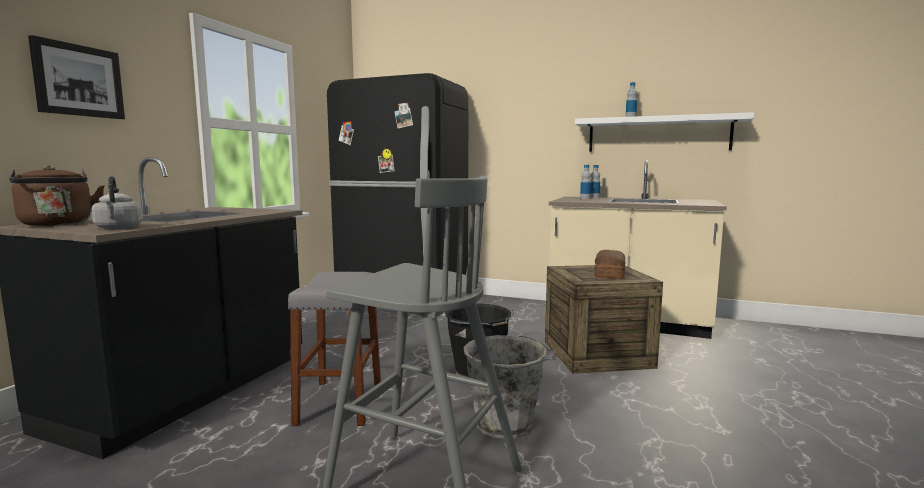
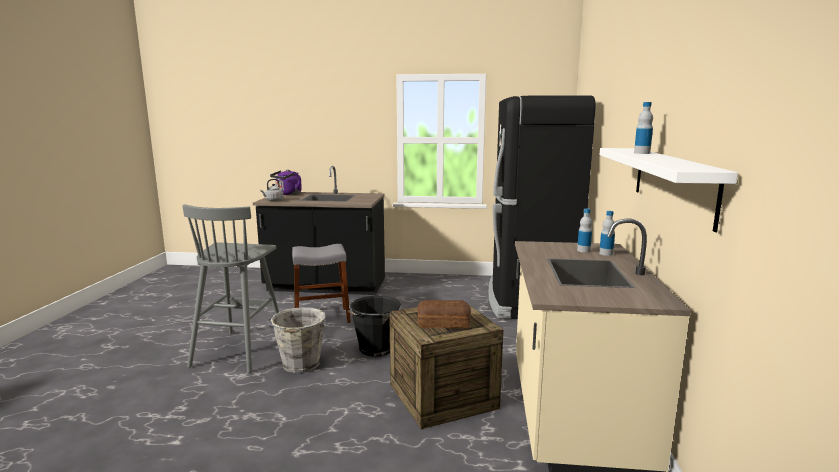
camera: 75 degrees right, 5 degrees up
(57, 224) = (288, 194): brown kettle -> purple kettle
(78, 81) = (331, 126): picture -> none

